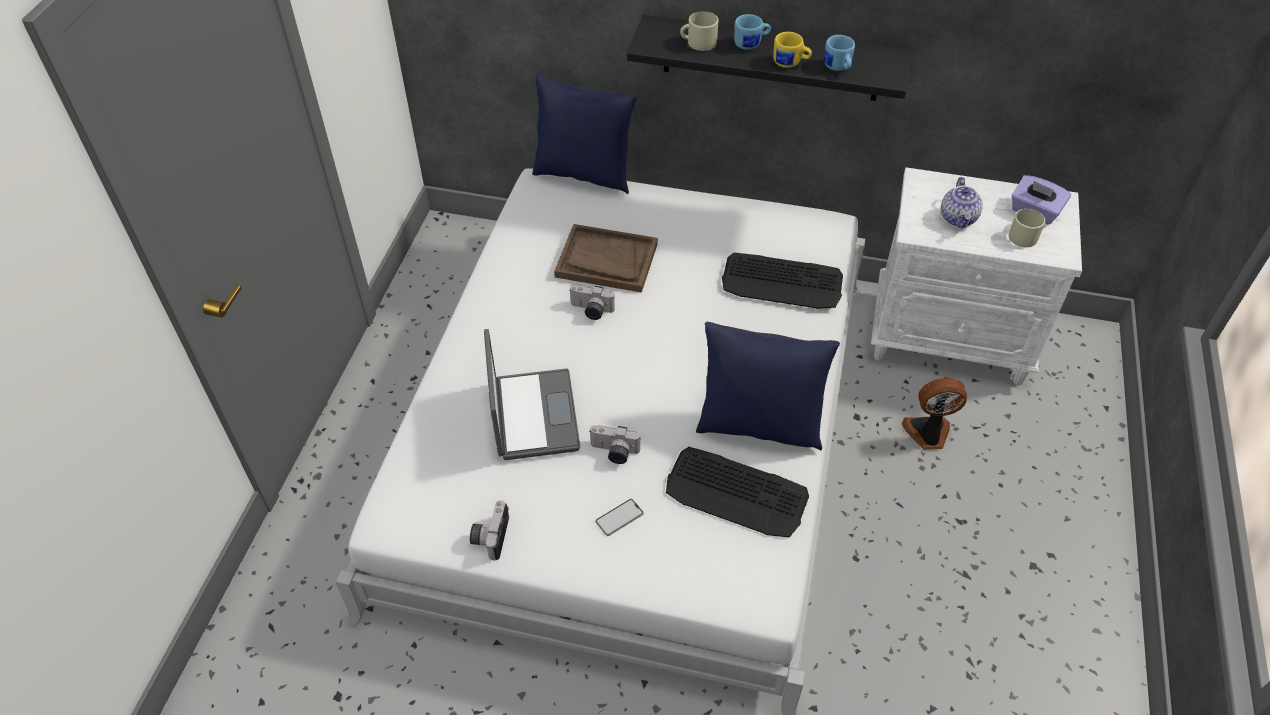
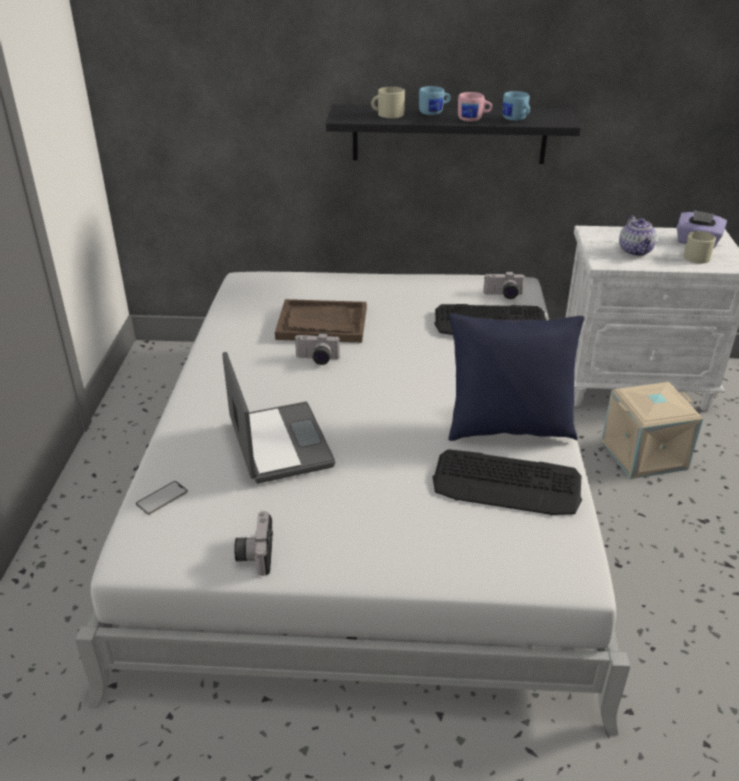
camera: 10 degrees left, 15 degrees down
(584, 174) = (285, 270): blue pillow -> none
(614, 453) = (371, 465): camera -> camera (503, 295)
(619, 517) = (392, 519): phone -> phone (162, 498)
(790, 63) = (474, 120): yellow mug -> pink mug
(928, 433) = (644, 455): fan -> beige storage box

